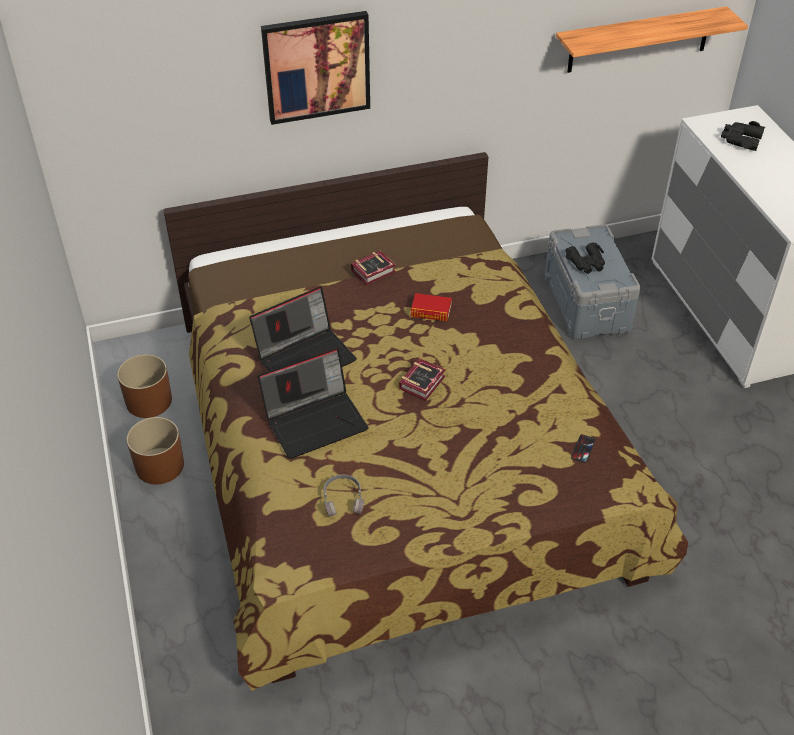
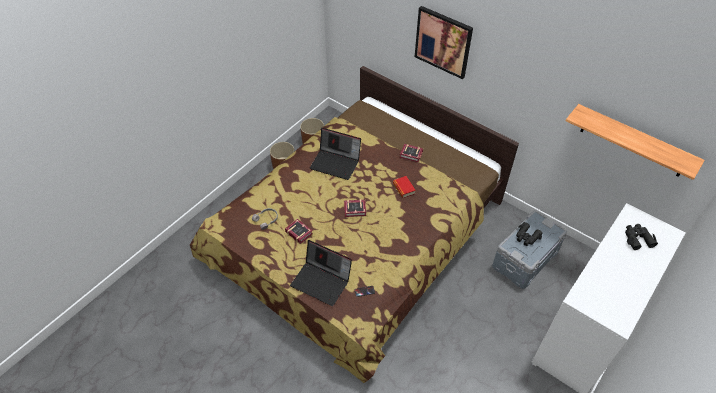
camera: 55 degrees right, 5 degrees up
(316, 420) = (302, 187): laptop -> laptop (322, 281)
(406, 470) = (298, 232): none -> book

